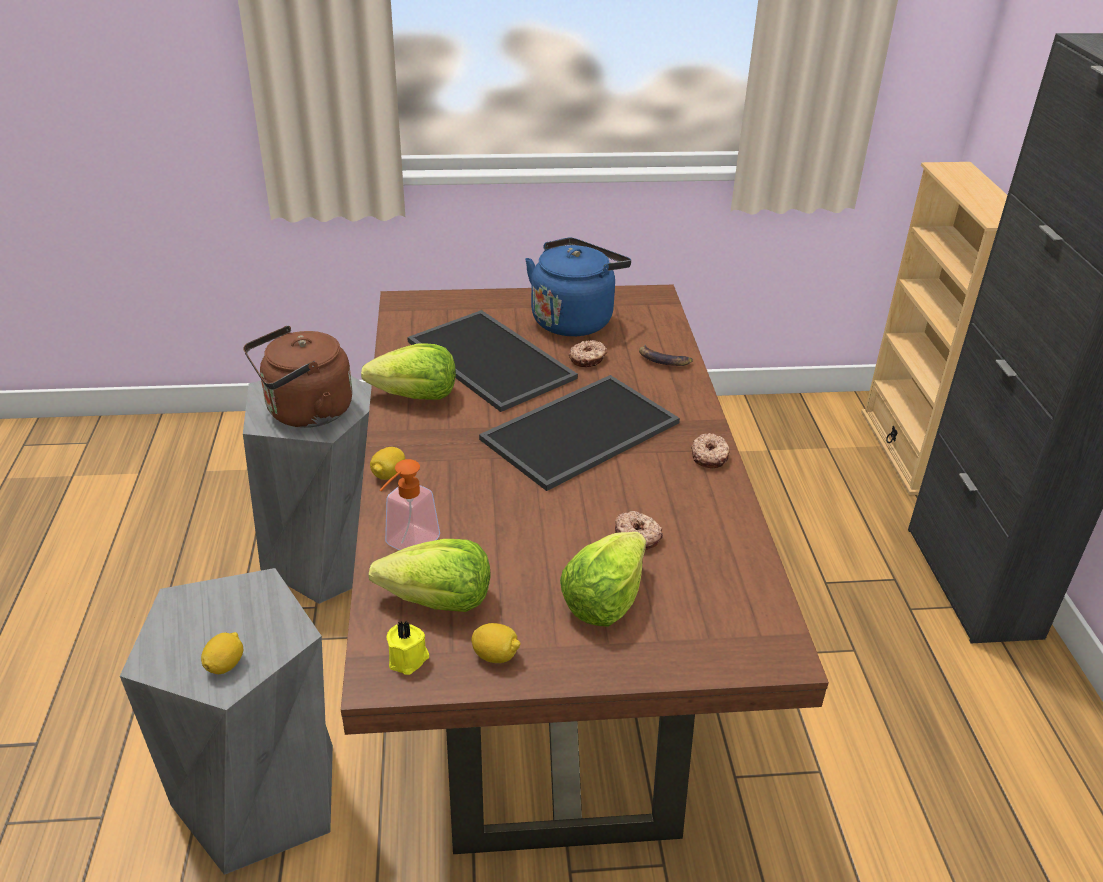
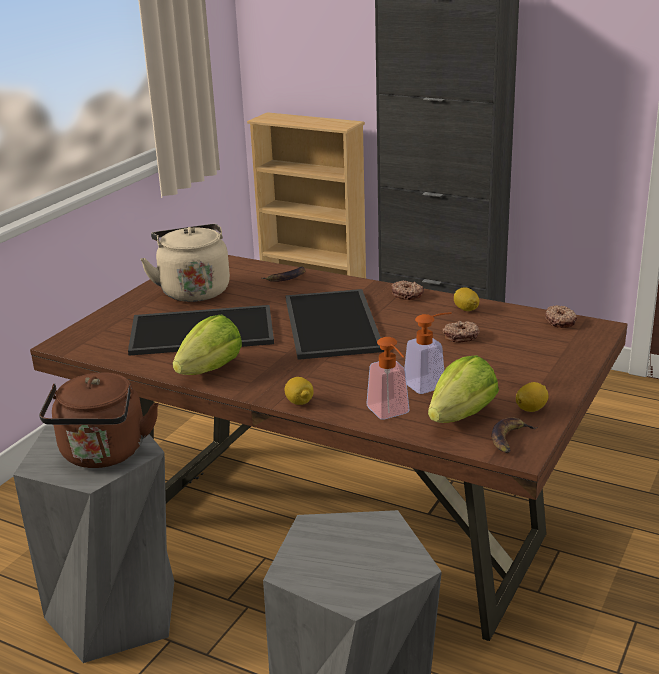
camera: 55 degrees left, 10 degrees down
(225, 664) = (391, 561): lemon -> lemon (466, 309)
(409, 659) = (510, 439): yellow candle -> banana
(497, 551) = (430, 383): none -> soap dispenser
(574, 319) = (193, 290): blue kettle -> beige kettle
(588, 359) = (251, 299): donut -> donut (560, 321)
(604, 600) = (510, 362): lettuce -> none

